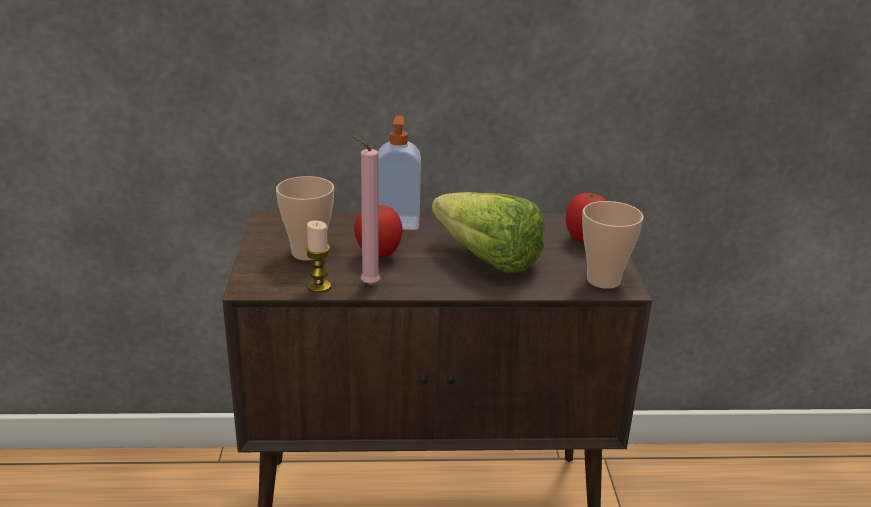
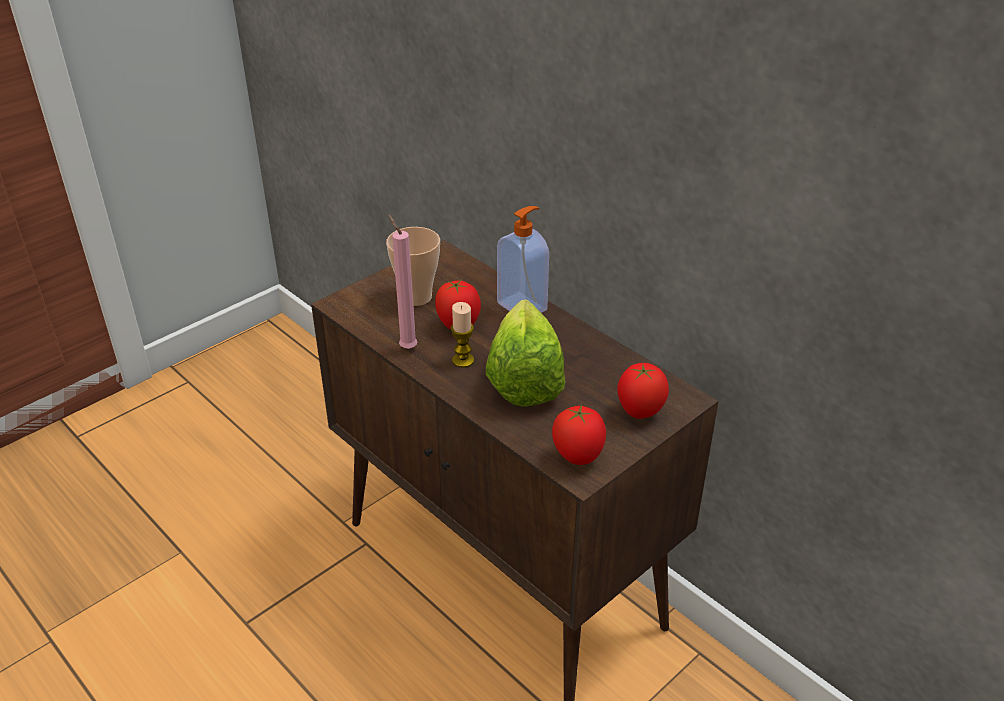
camera: 50 degrees right, 10 degrees up
(319, 286) = (377, 329): candle -> candle (463, 360)
(603, 280) = (578, 457): cup -> tomato

